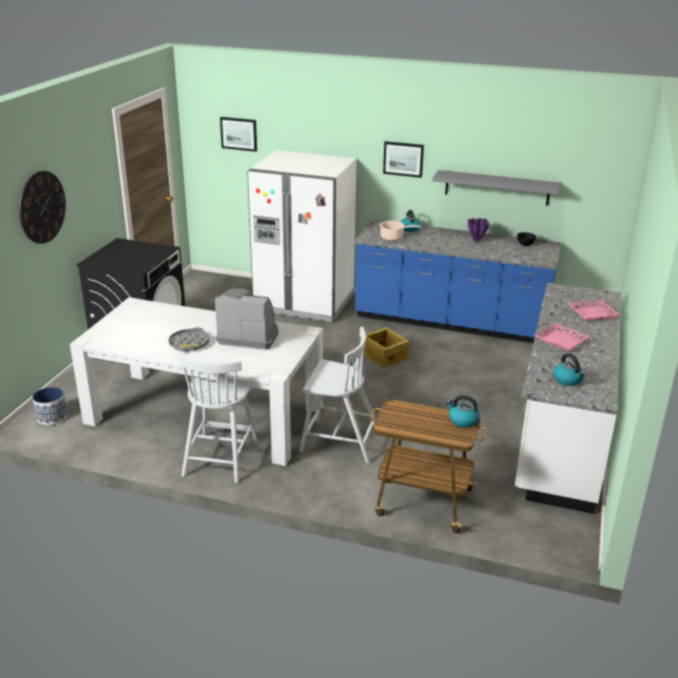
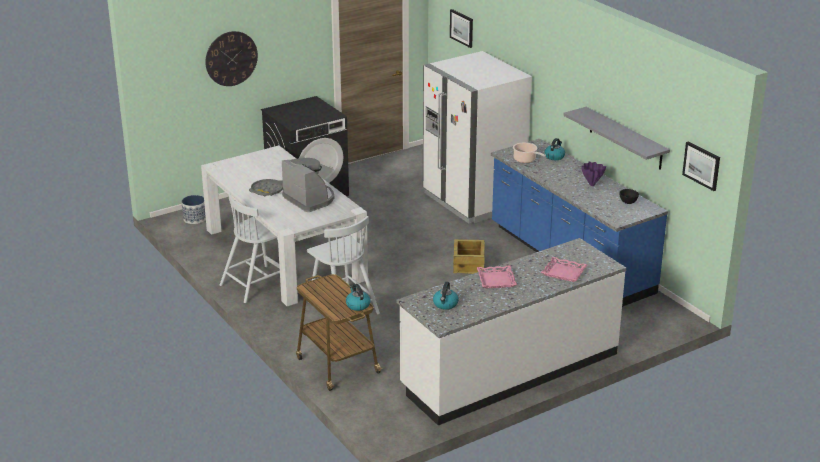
camera: 40 degrees right, 0 degrees up
(403, 159) = (563, 87): picture -> picture (702, 165)

